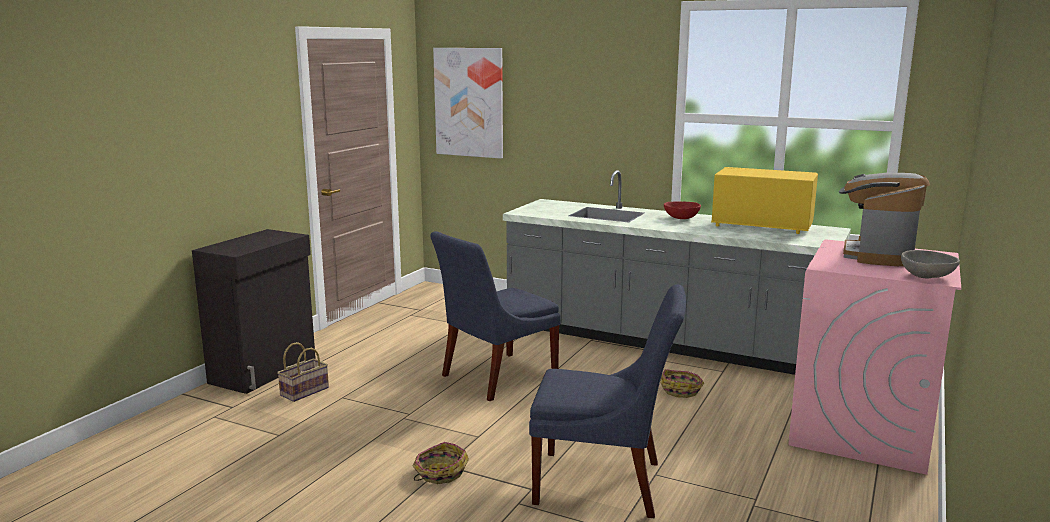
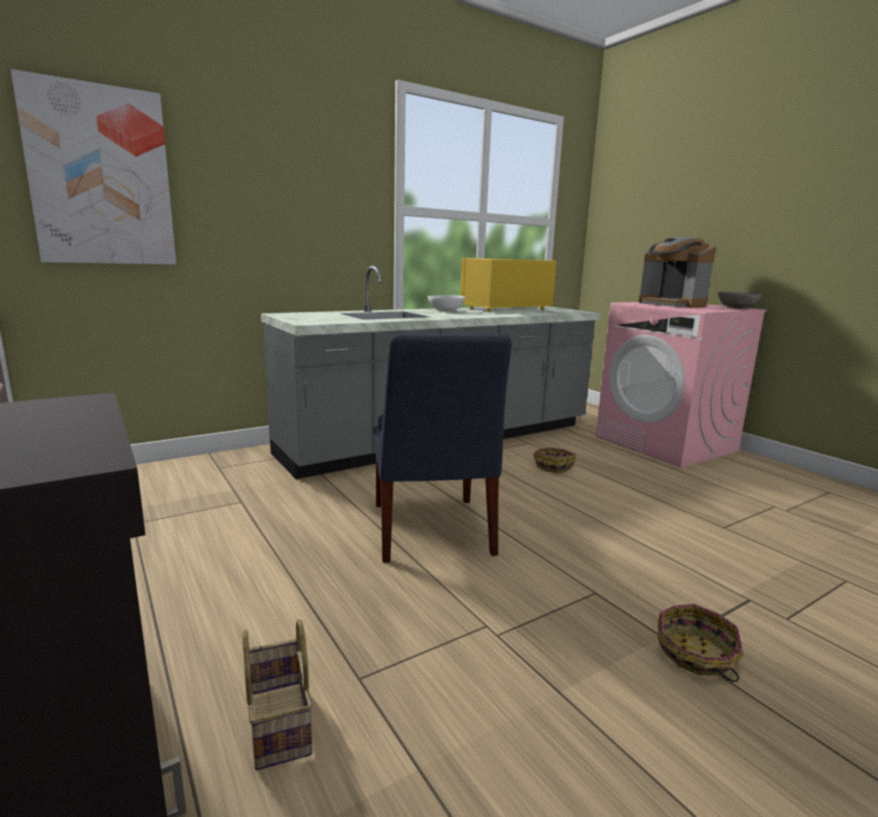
camera: 60 degrees left, 0 degrees up
(605, 484) = (742, 556): blue chair -> none
(681, 218) = (445, 311): red bowl -> white bowl

